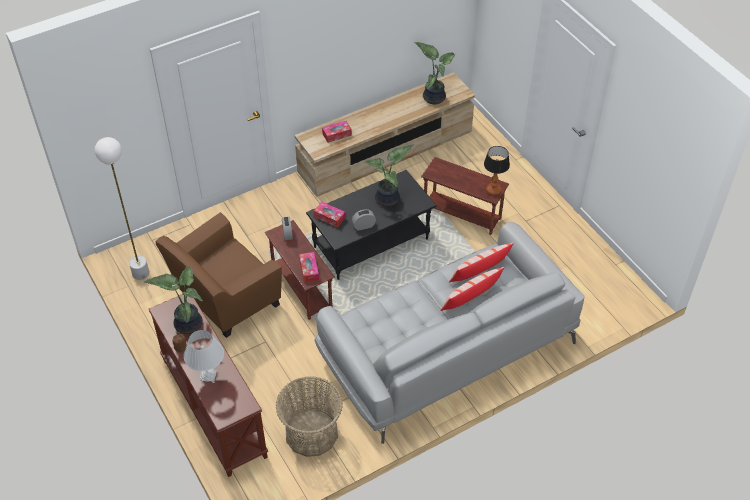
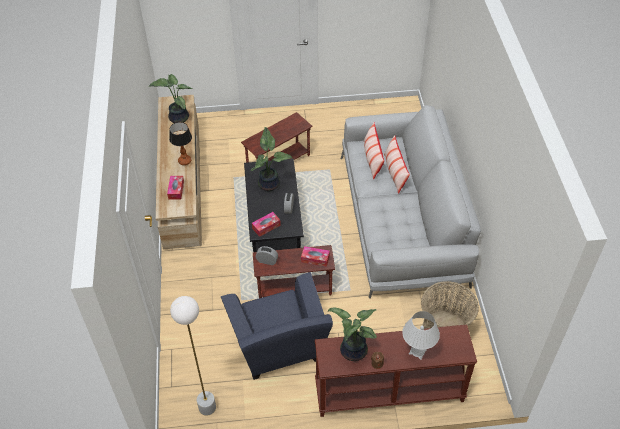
camera: 65 degrees left, 0 degrees up
(225, 301) = (279, 348): brown armchair -> blue armchair
(493, 190) = (298, 122): table lamp -> table lamp (184, 161)

